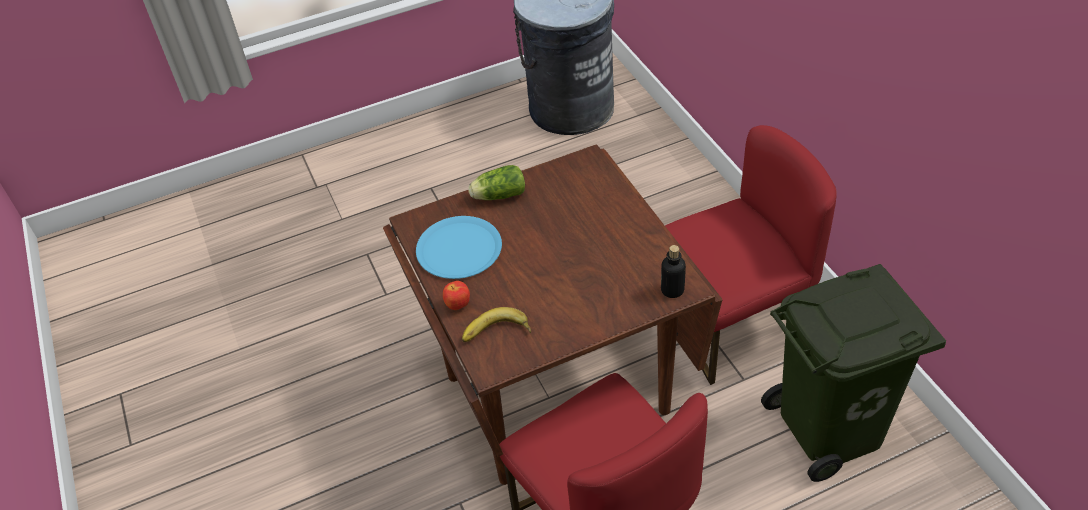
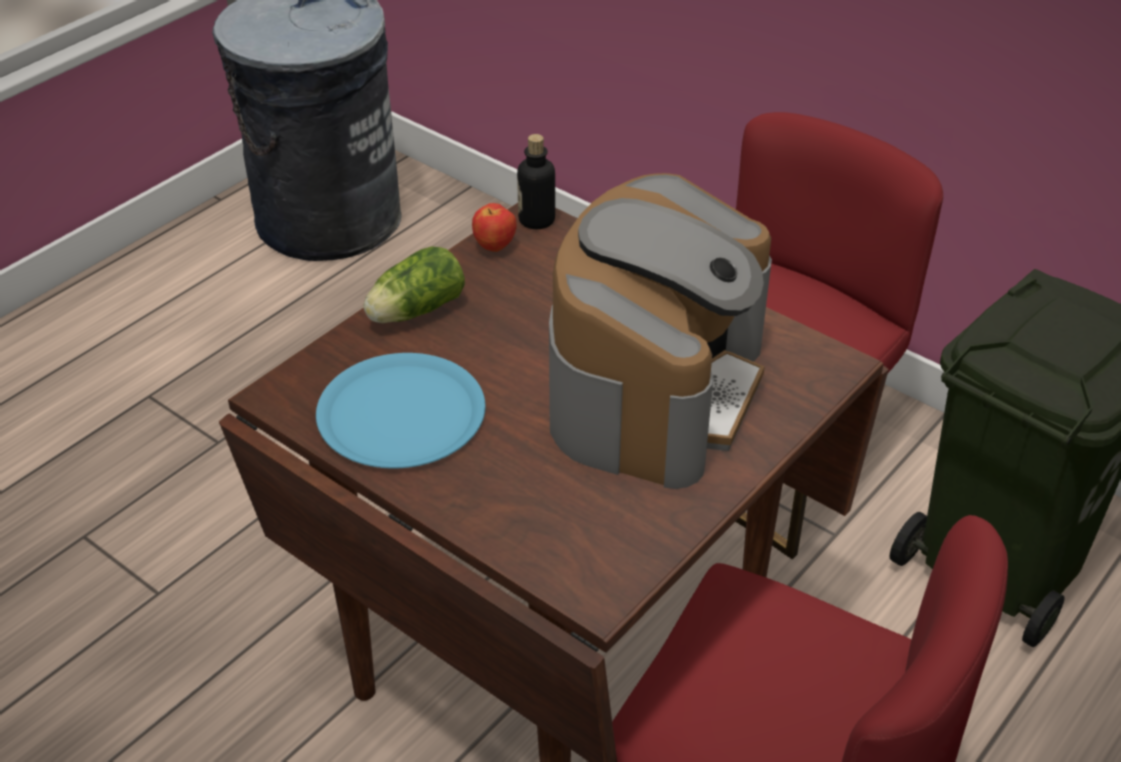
camera: 30 degrees left, 5 degrees down
(458, 305) = (464, 507): apple -> apple (495, 247)
(497, 334) = (569, 531): banana -> none
(586, 274) = (655, 389): none -> coffee machine
(672, 290) = (812, 373): bottle -> bottle (536, 220)

